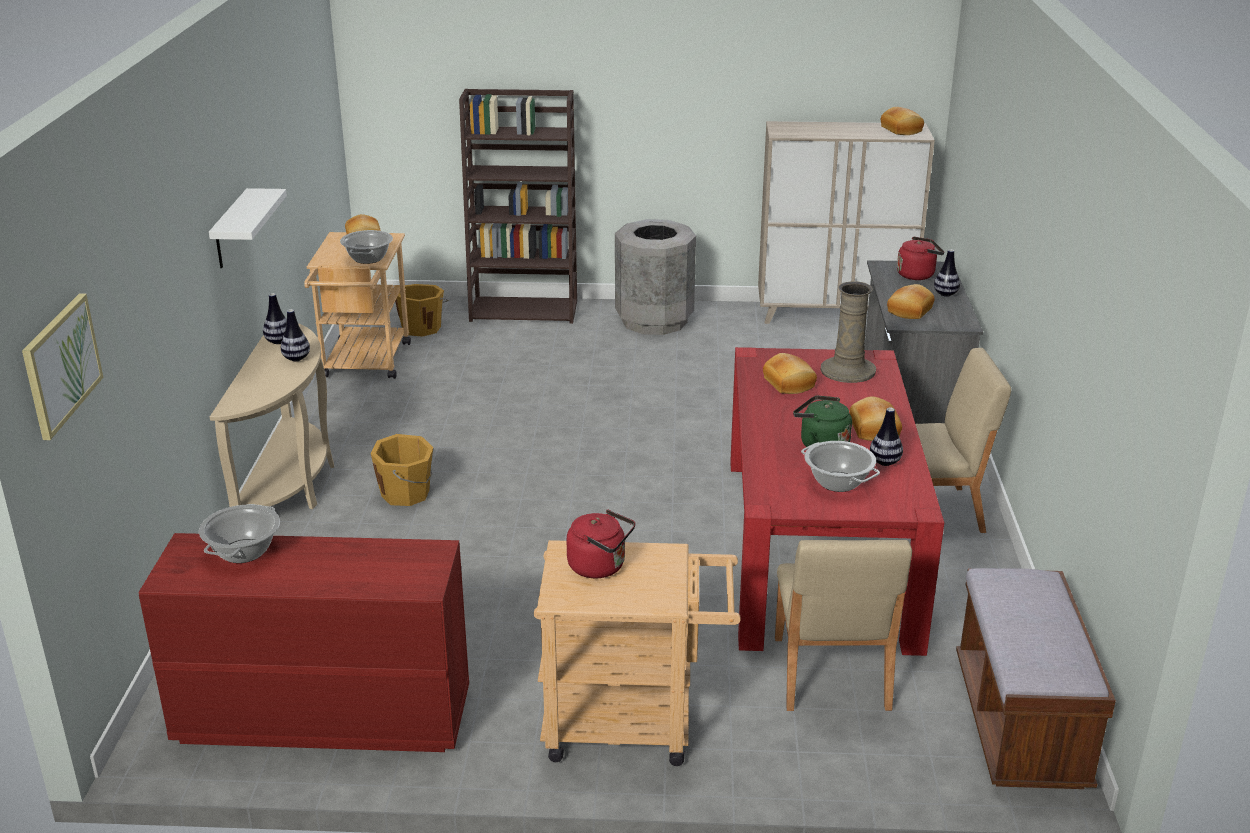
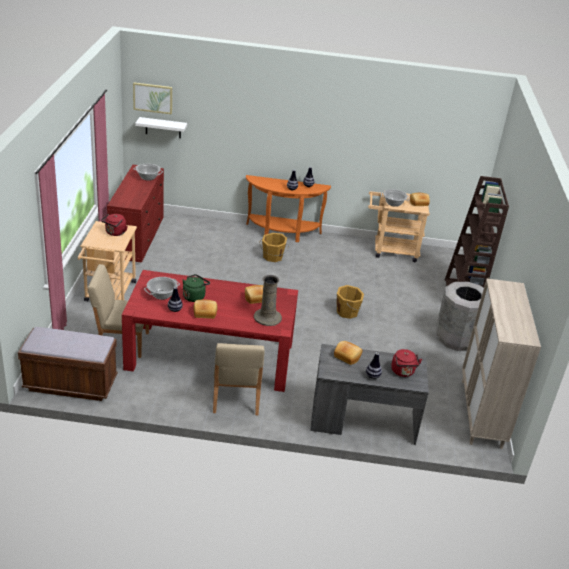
camera: 90 degrees right, 5 degrees up
(231, 230) = (305, 133): white shelf -> white shelf (163, 127)
(290, 485) = (282, 233): beige console table -> orange console table
(421, 328) = (434, 266): orange bucket -> orange bucket (347, 312)
(902, 130) = (519, 332): bread -> none

